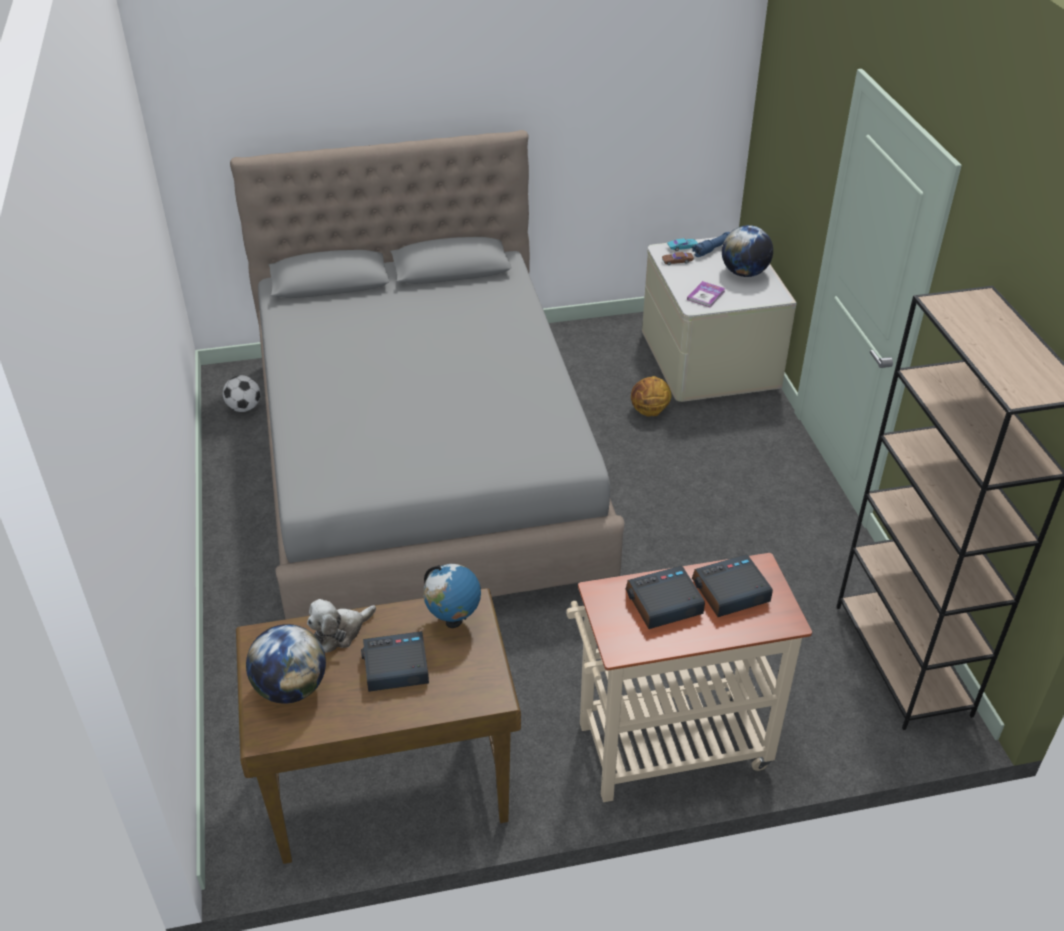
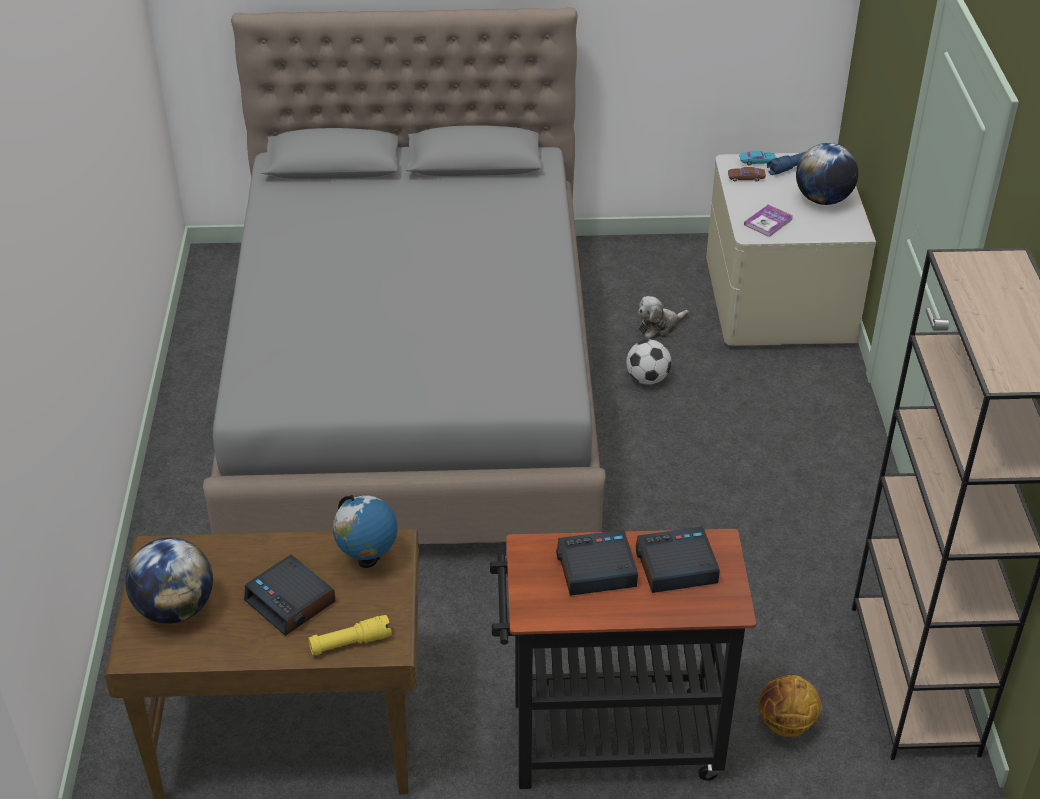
camera: 10 degrees right, 0 degrees up
(244, 408) = (227, 297): football -> football (647, 379)
(340, 632) = (242, 556): plush toy -> plush toy (659, 327)
(395, 667) = (291, 601): alarm clock -> alarm clock turned 135 degrees counterclockwise
(458, 697) = (350, 643): none -> yellow flashlight
(649, 411) = (690, 353): basketball -> basketball (785, 724)
(670, 747) = (611, 740): beige cart -> black cart

